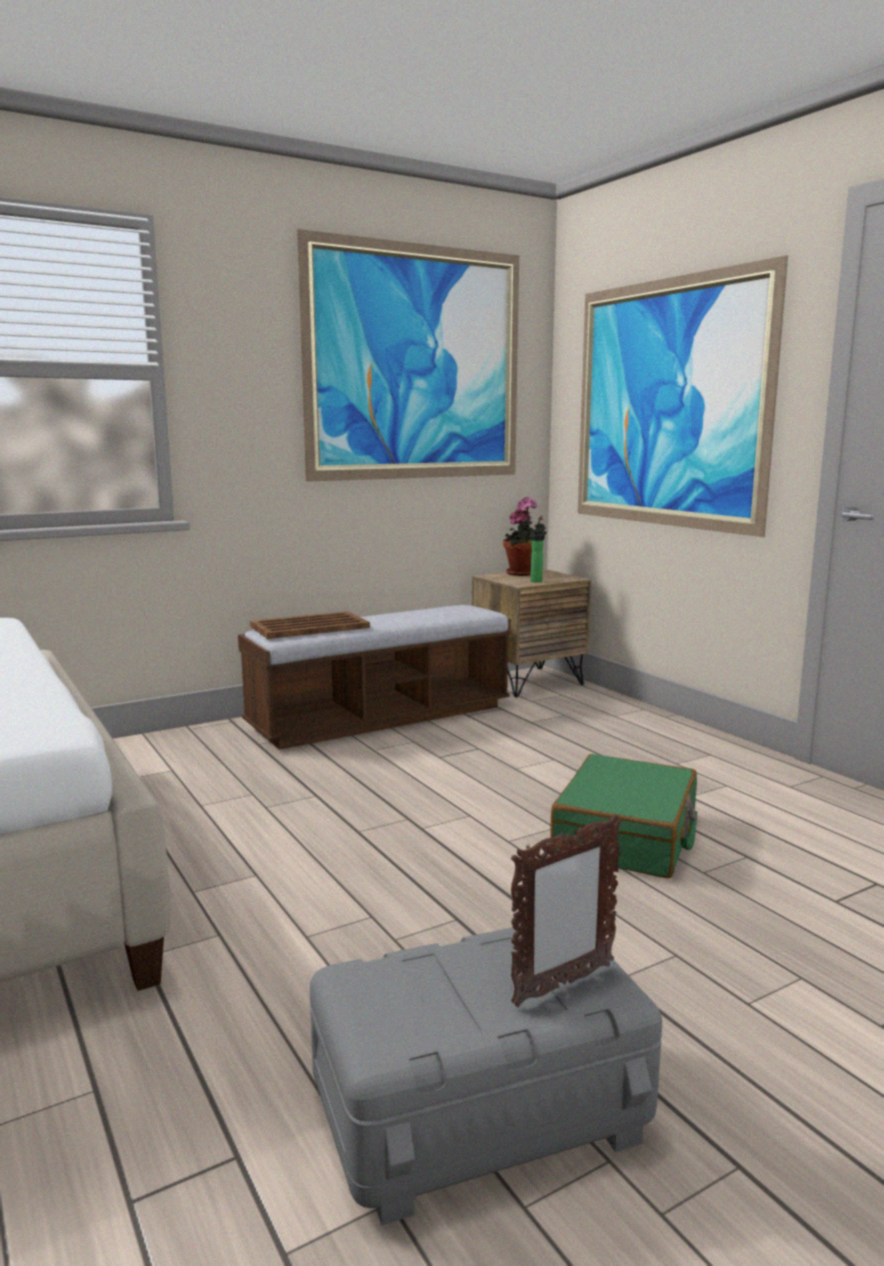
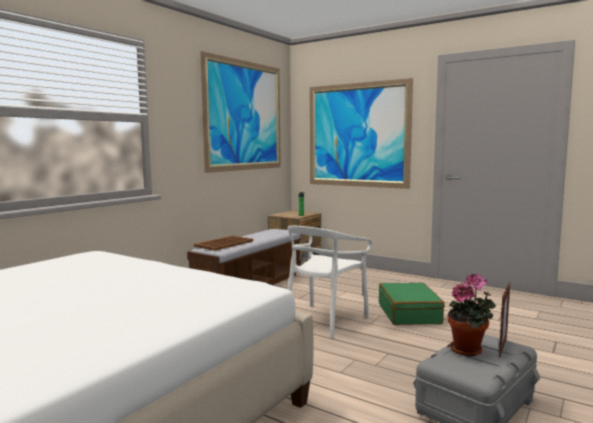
camera: 25 degrees left, 5 degrees down
(425, 815) = (324, 320): none -> white chair
(523, 574) = (289, 213): potted plant -> potted plant (469, 350)

